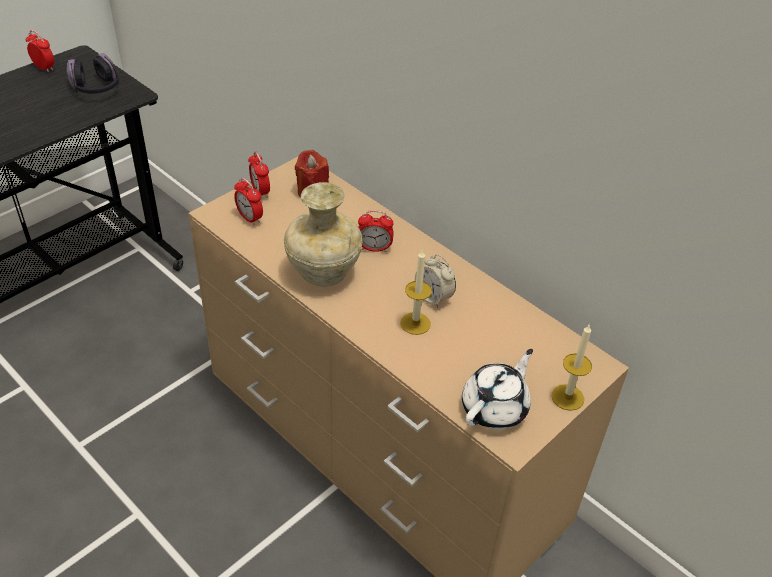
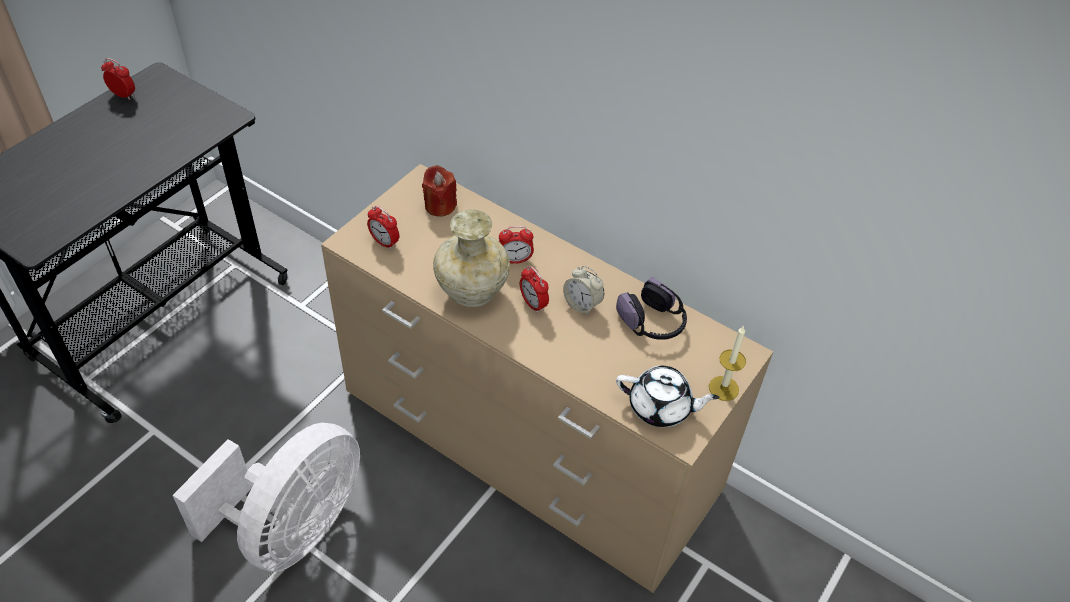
camera: 10 degrees left, 5 degrees up
(96, 88) = (187, 114): headphones -> headphones (652, 323)
(129, 497) = (292, 528): none -> white fan
(260, 192) = (387, 212): alarm clock -> alarm clock (533, 304)
(415, 323) = (570, 333): candle -> none
(495, 408) = (661, 407): white teapot -> white teapot turned 75 degrees clockwise

